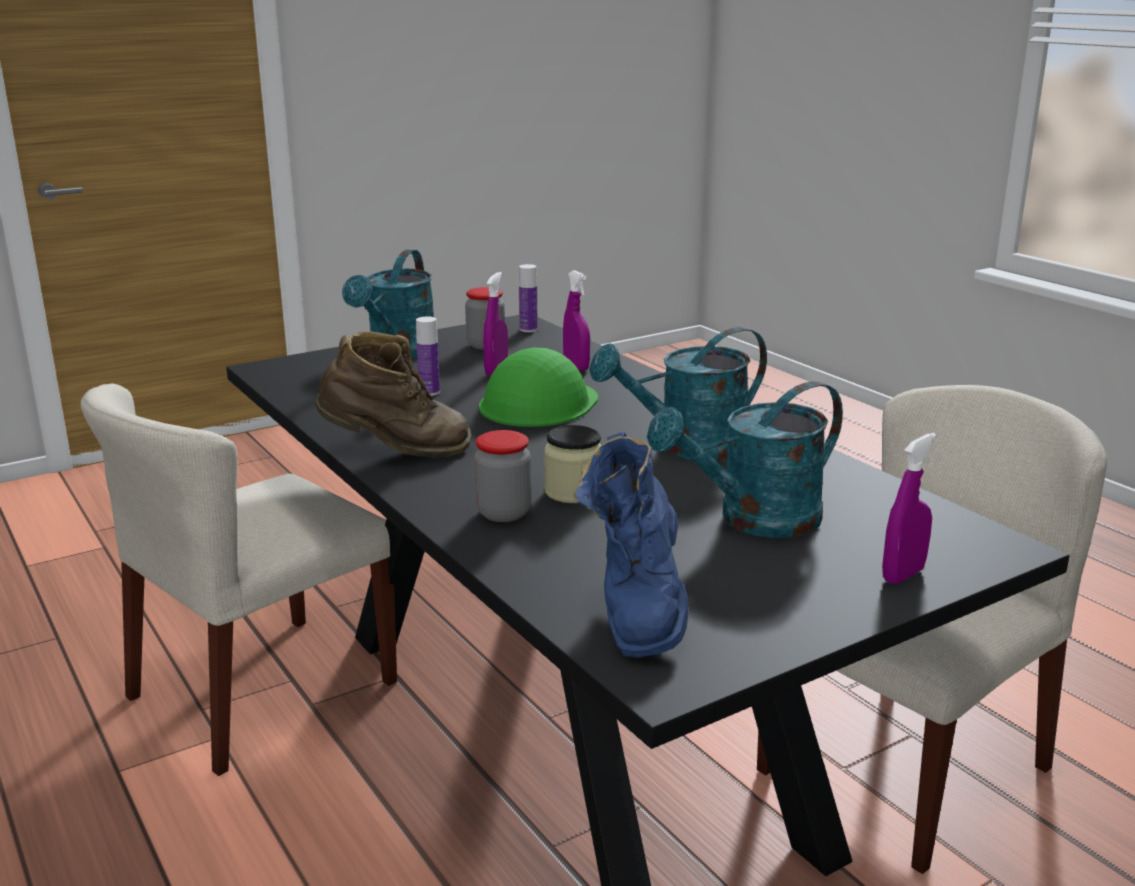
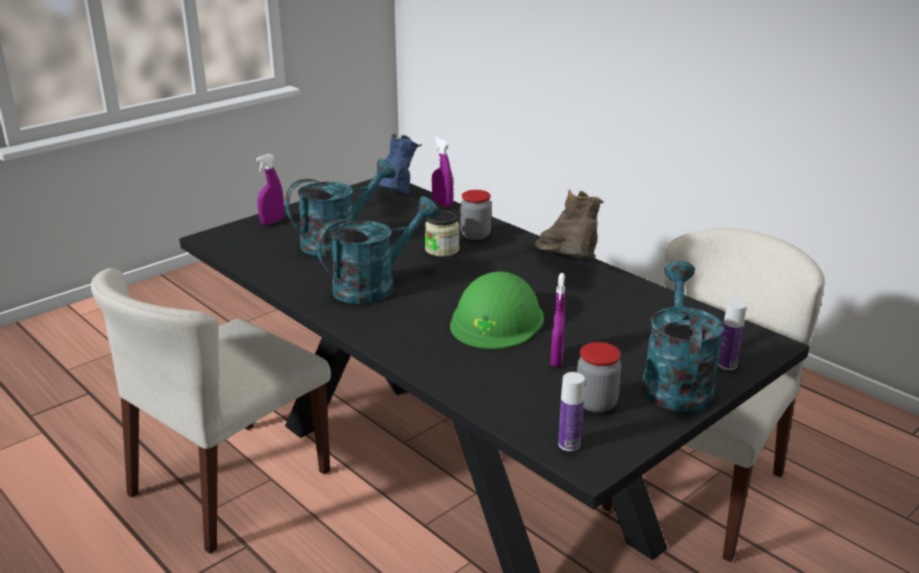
camera: 170 degrees right, 5 degrees up
(396, 452) = (567, 267): brown boot -> brown boot turned 90 degrees clockwise
(429, 392) = (594, 325): bottle -> bottle (727, 365)
(576, 366) = (484, 373): purple spray bottle -> purple spray bottle (442, 204)

